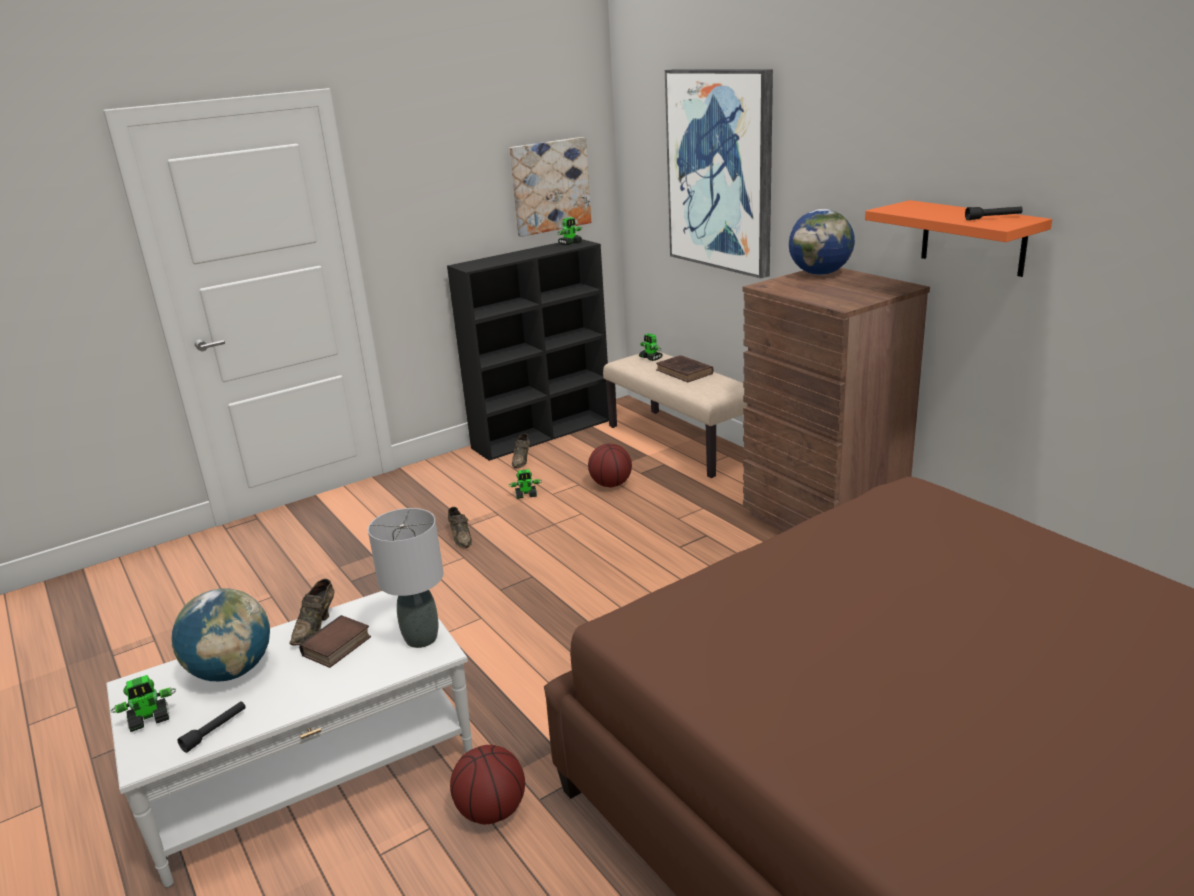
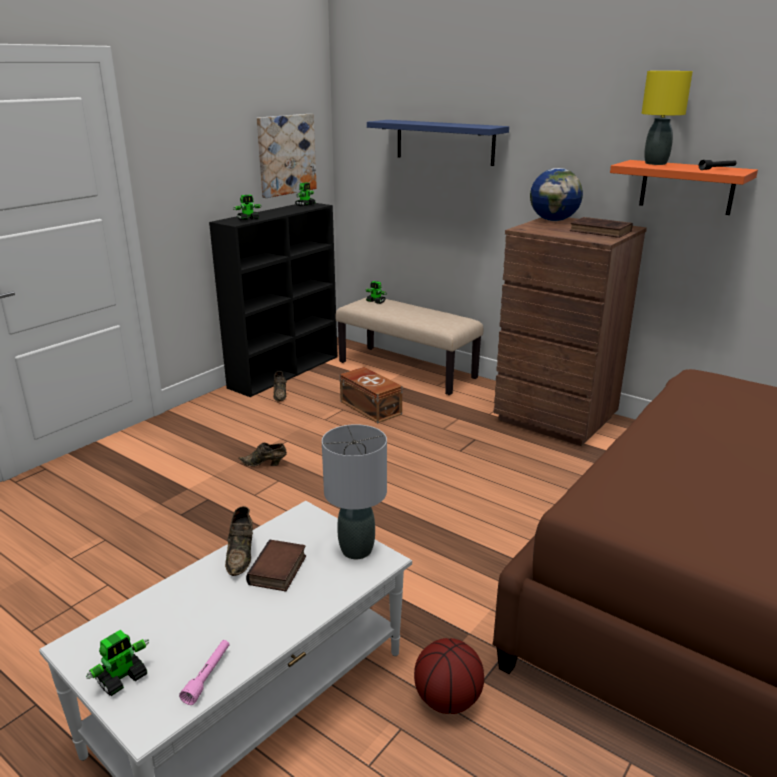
camera: 20 degrees left, 0 degrees up
(215, 731) = (208, 676): black flashlight -> pink flashlight
(232, 671) = (182, 612): globe -> none
(461, 538) = (265, 464): brown shoe -> brown shoe turned 135 degrees clockwise
(526, 495) = (302, 422): toy robot -> toy robot (248, 219)
(611, 484) = (370, 407): basketball -> brown storage box
(685, 372) = (413, 311): brown book -> brown book (602, 231)
(720, 171) = (444, 142): picture -> blue shelf
(928, 207) = (655, 163): none -> yellow table lamp

